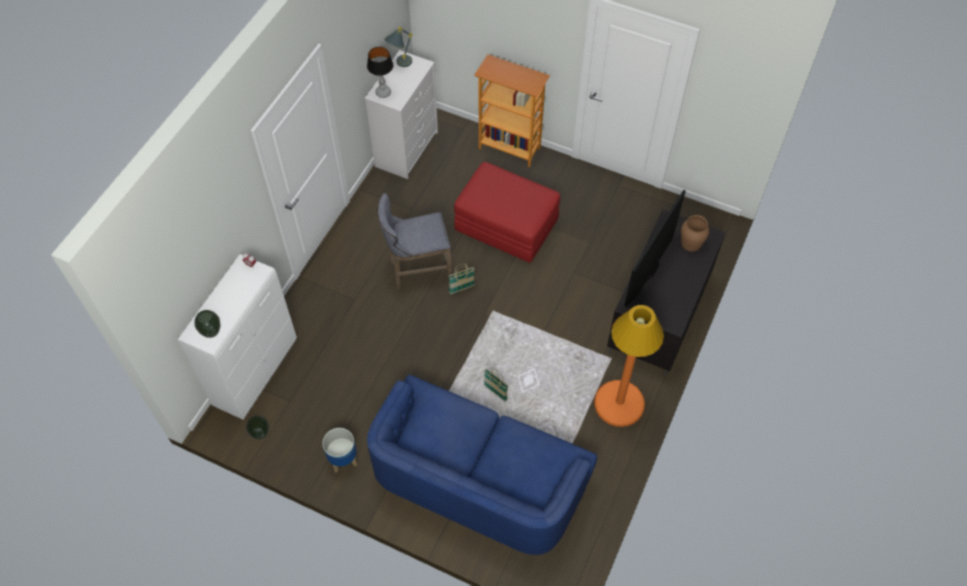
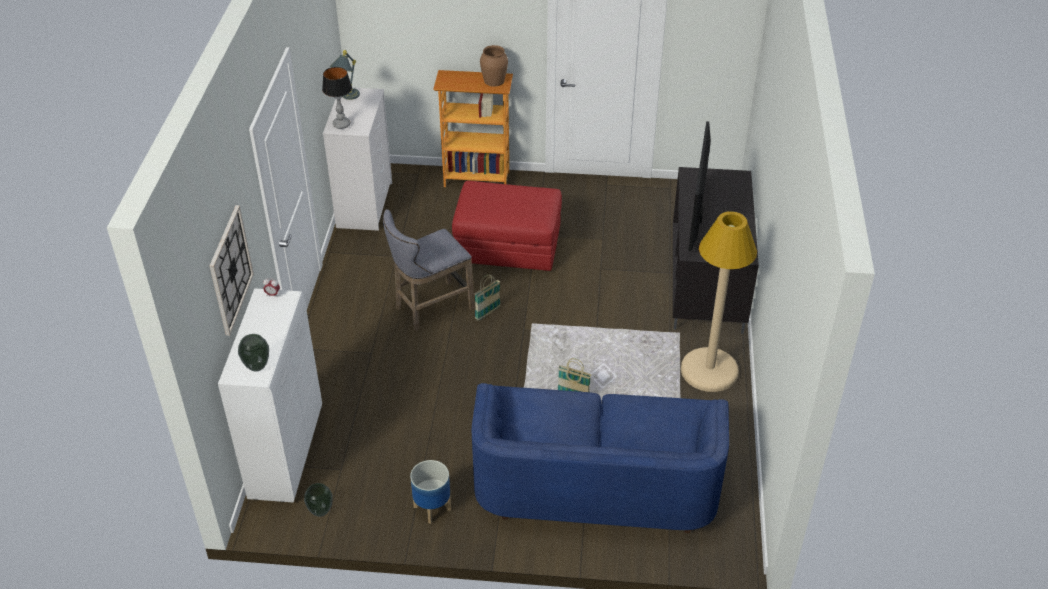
camera: 20 degrees left, 15 degrees down
(208, 249) = (230, 270): none -> wall clock
(619, 403) = (709, 370): orange floor lamp -> beige floor lamp
(691, 243) = (722, 187): brown vase -> brown vase (494, 80)

